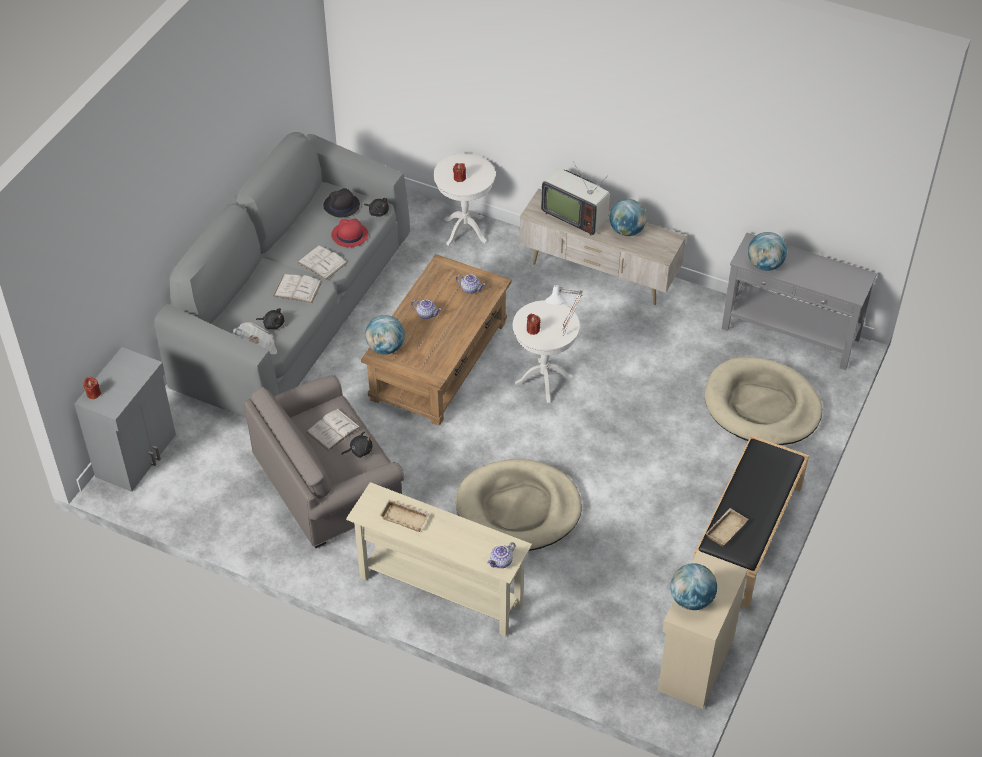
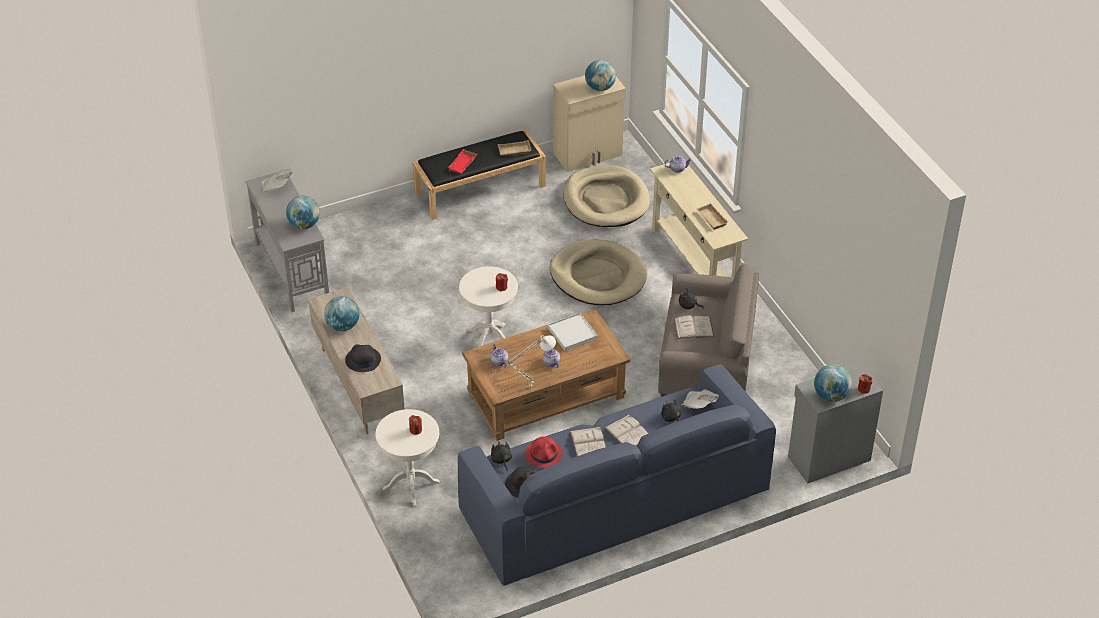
camera: 140 degrees left, 5 degrees down
(294, 310) = (614, 501): grey sofa -> blue sofa
(385, 348) = (605, 356): globe -> globe (831, 396)
(436, 351) = (572, 333): none -> white tray
(564, 336) = (485, 271): white table lamp -> white table lamp (531, 386)
(575, 215) = (362, 360): television -> black hat
(753, 476) = (463, 164): none -> red tray
(761, 406) = (373, 243): beige dog bed -> beige dog bed (606, 200)
(841, 284) = (277, 187): none -> newspaper

